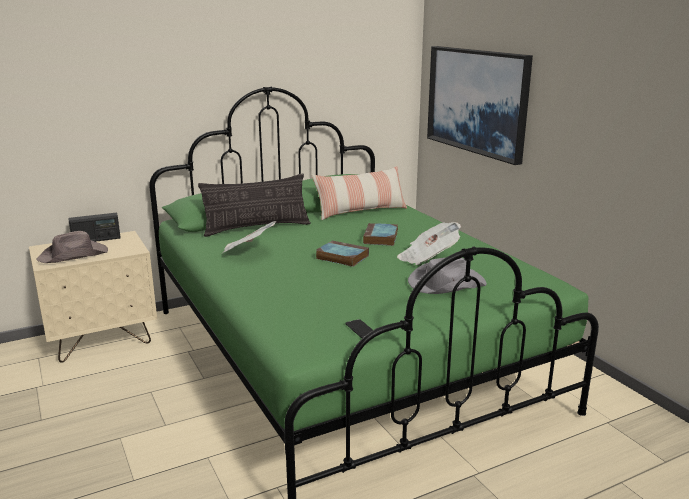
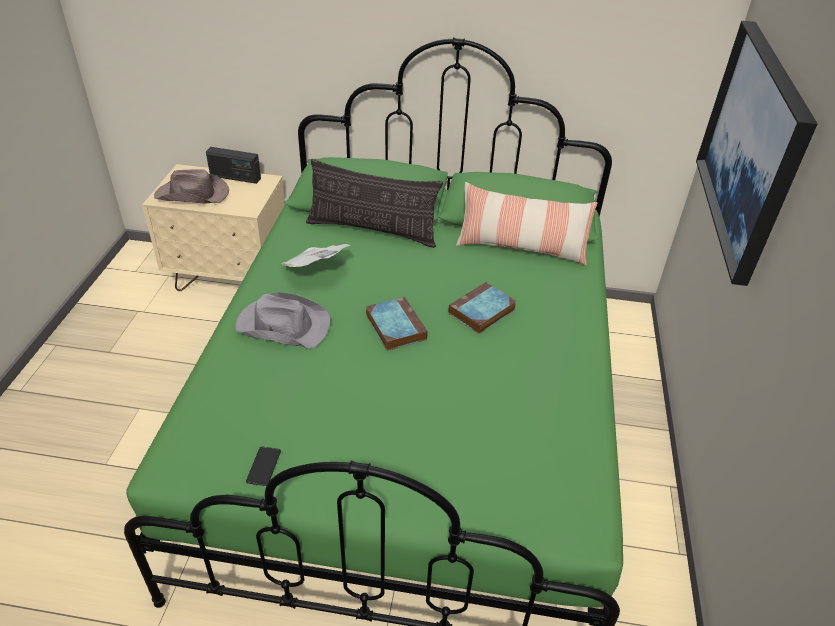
camera: 35 degrees right, 20 degrees up
(428, 258) = (488, 380): newspaper -> none
(445, 284) = (448, 441): grey hat -> grey hat (282, 325)

